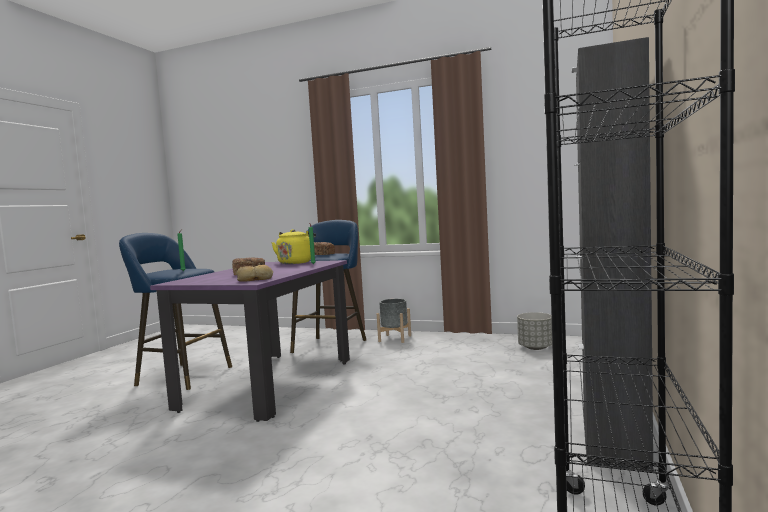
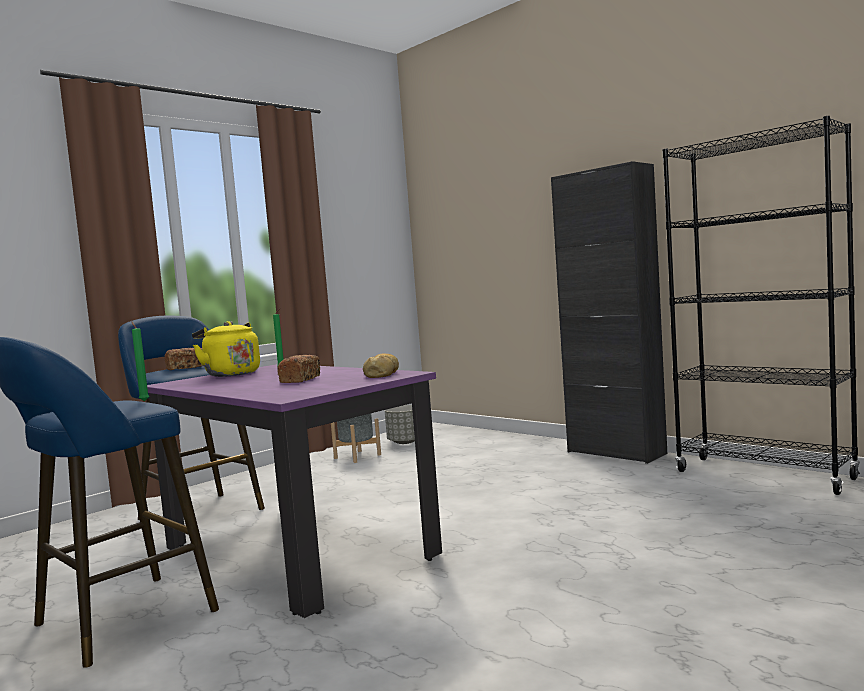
camera: 65 degrees left, 0 degrees up
(395, 338) = (251, 482): grey planter -> grey planter (357, 456)

